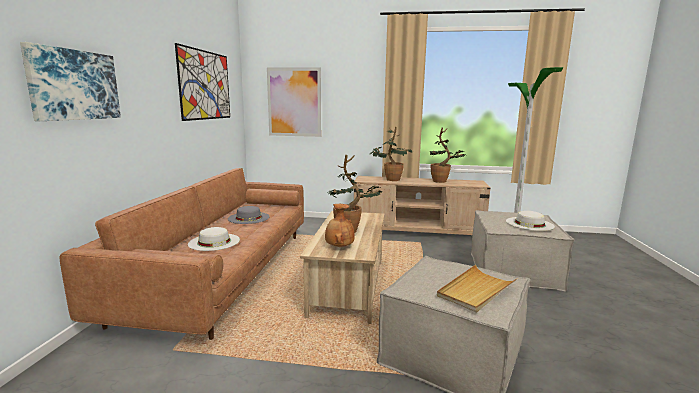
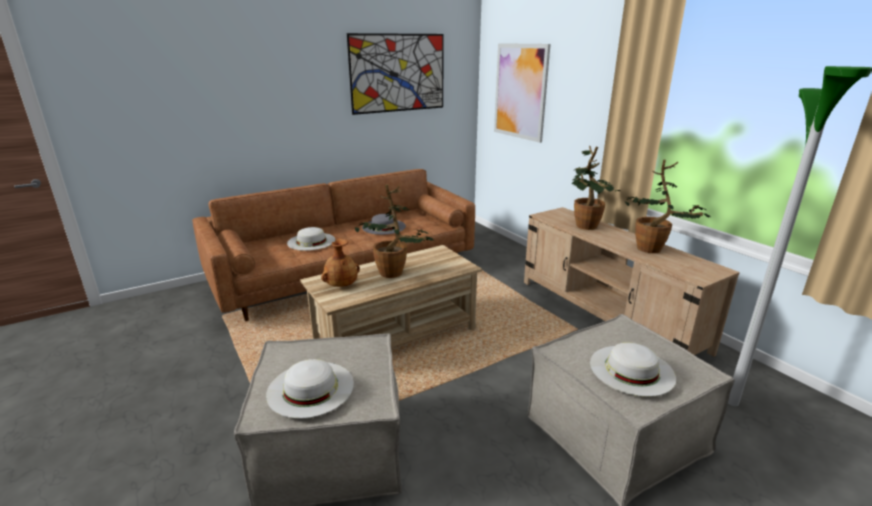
camera: 50 degrees right, 10 degrees up
(74, 85) = (214, 90): picture -> none
(476, 290) = (310, 388): beige tray -> white hat

